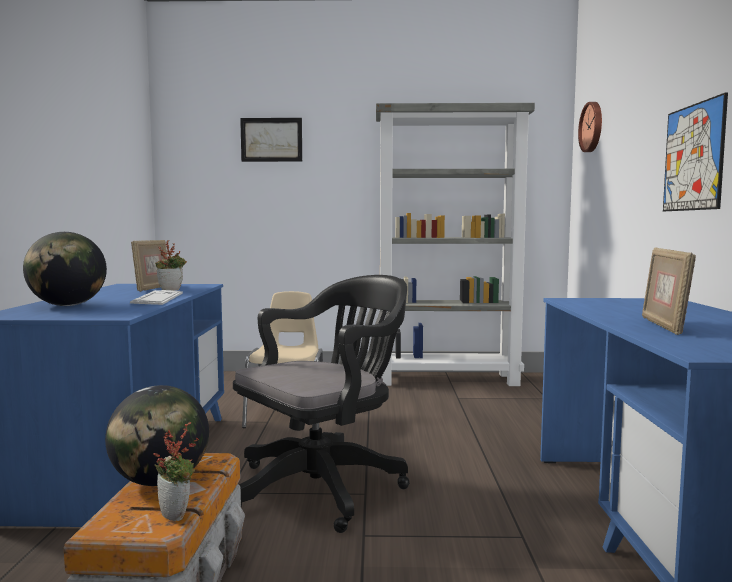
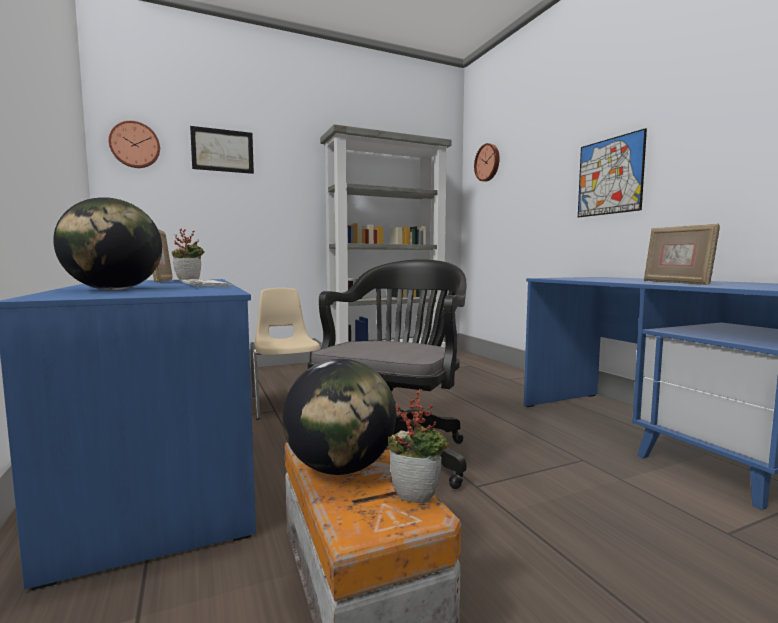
camera: 25 degrees left, 0 degrees up
(191, 143) = (135, 145): none -> wall clock

